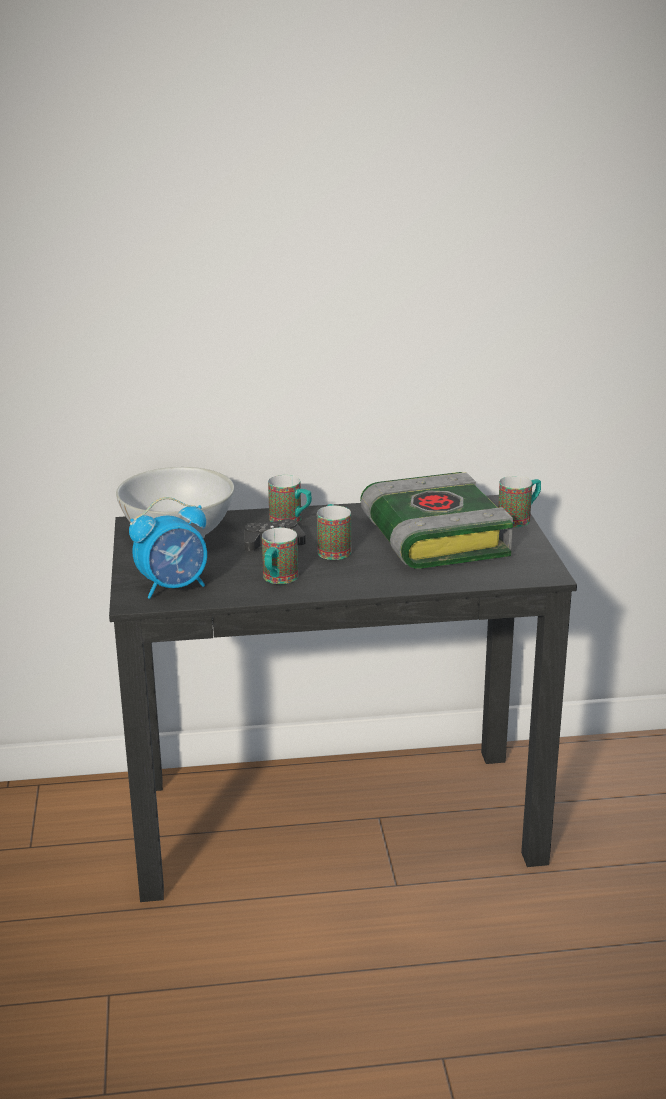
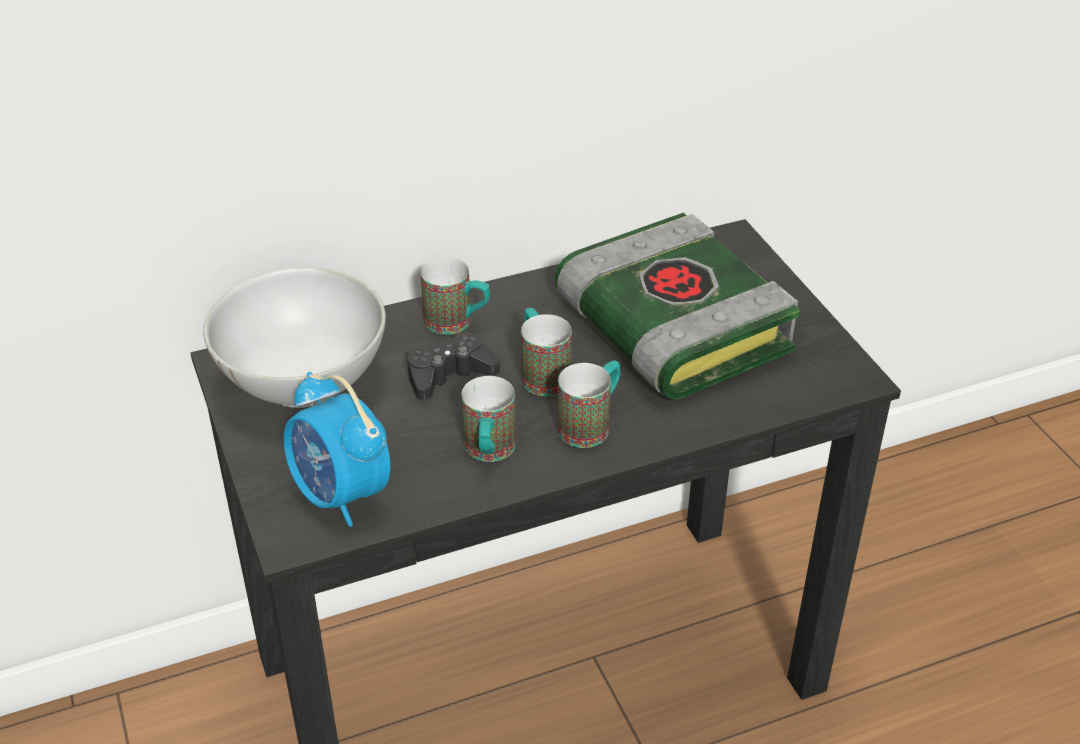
camera: 15 degrees left, 15 degrees up
(174, 587) = (341, 495): alarm clock -> alarm clock turned 90 degrees clockwise
(519, 519) = (770, 270): mug -> mug (591, 424)

